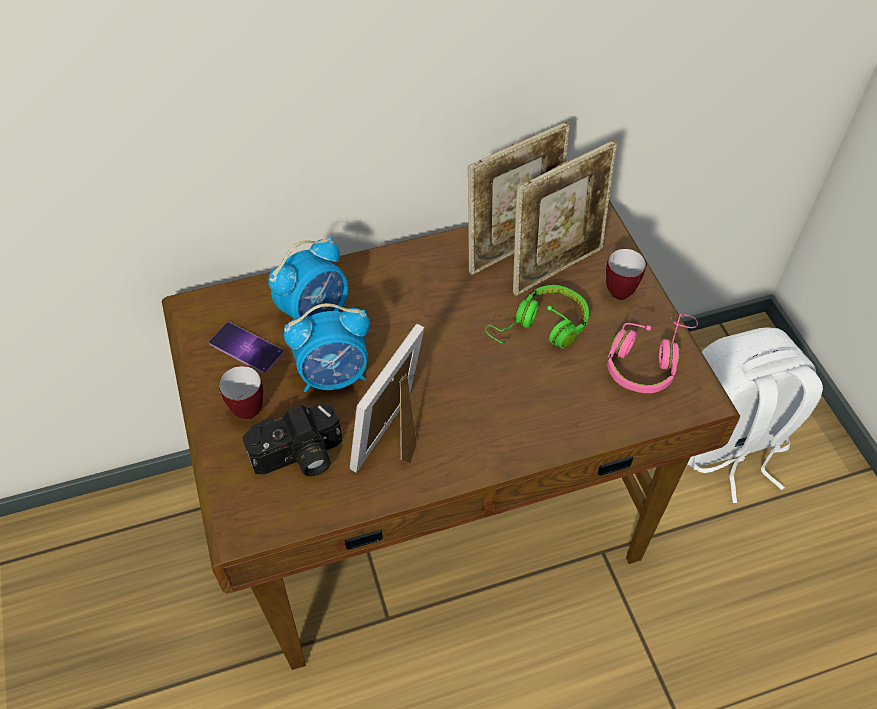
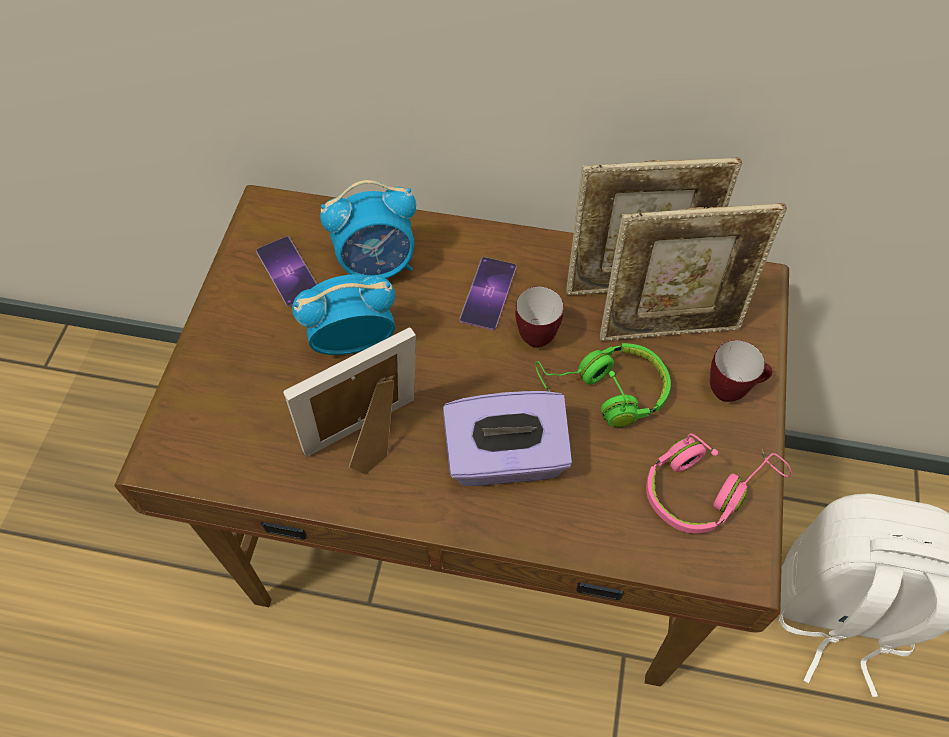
camera: 30 degrees right, 5 degrees up
(246, 406) = (248, 333): mug -> mug (536, 332)
(299, 457) = (262, 412): camera -> none
(334, 375) = (353, 341): alarm clock -> alarm clock turned 150 degrees clockwise
(413, 298) = (488, 293): none -> phone
(503, 404) = (506, 459): none -> purple tissue box

